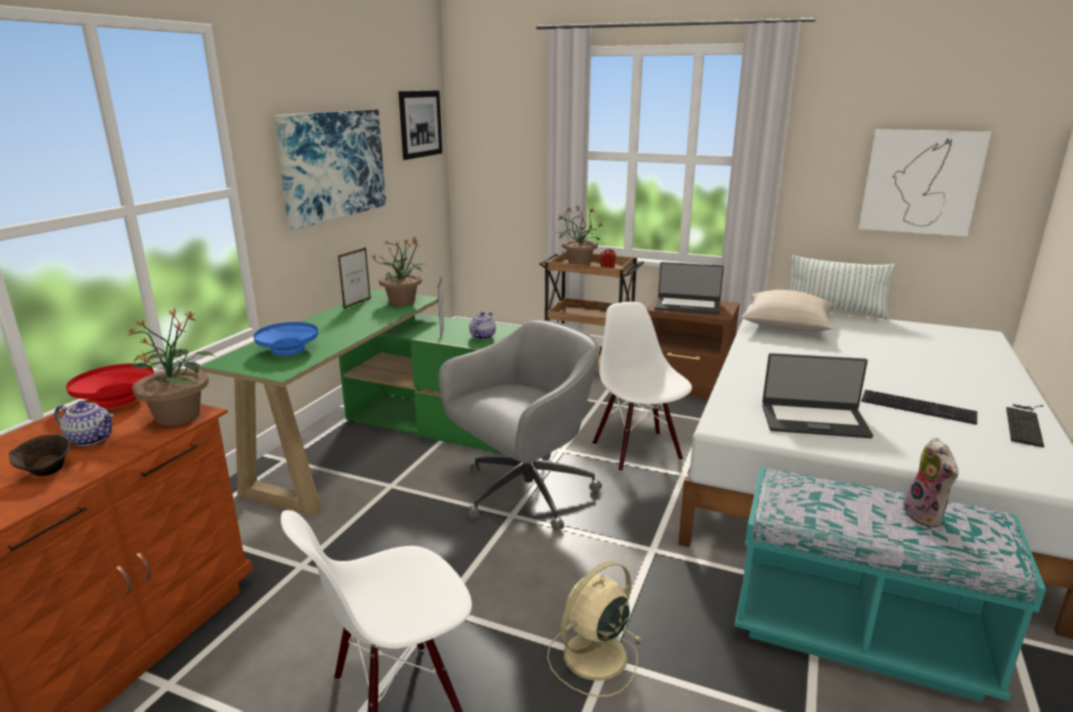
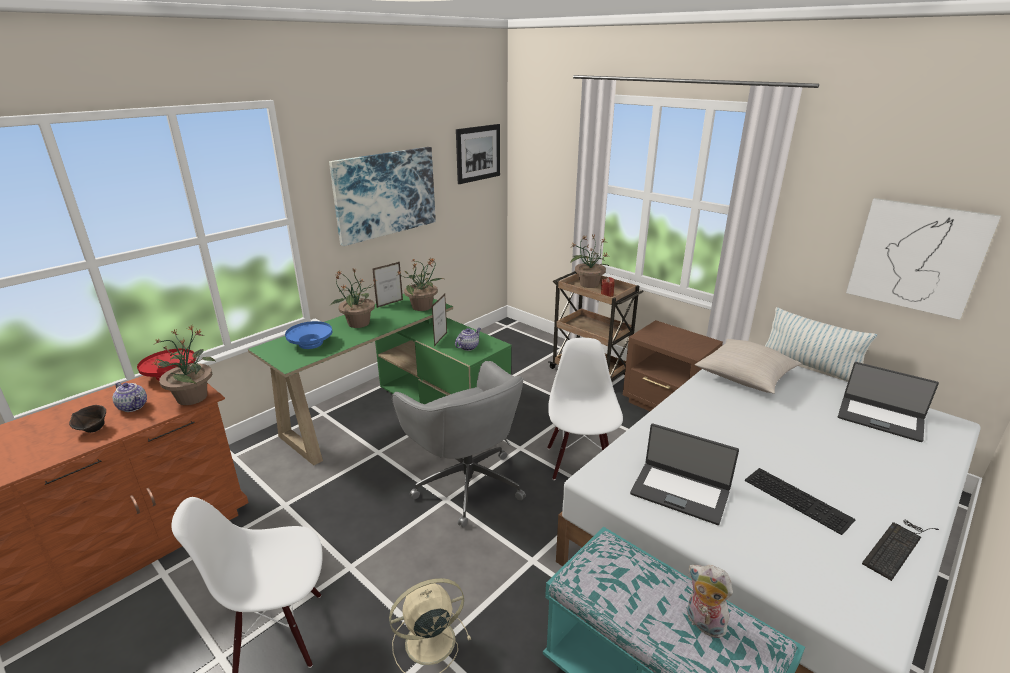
camera: 20 degrees right, 5 degrees up
(334, 325) = (358, 323): none -> potted plant
(524, 494) = (466, 482): grey office chair -> grey office chair turned 75 degrees clockwise
(687, 306) = (670, 338): laptop -> laptop (880, 418)
(926, 516) = (703, 624): plush toy -> plush toy turned 120 degrees clockwise

